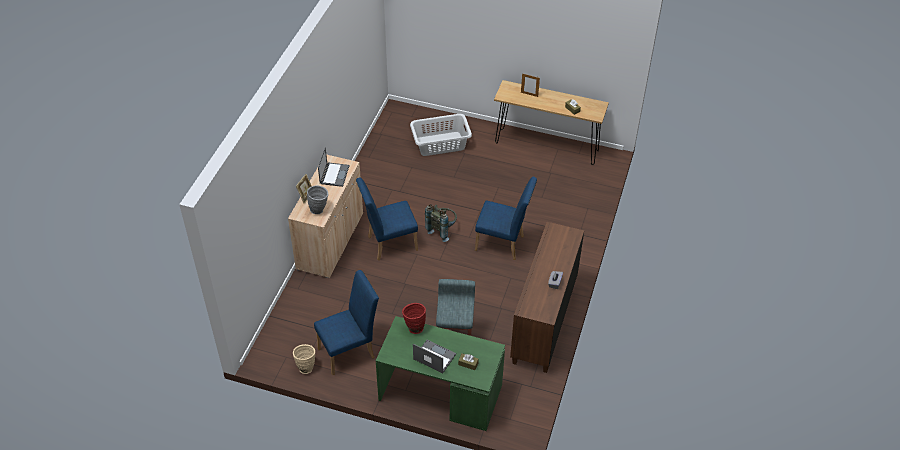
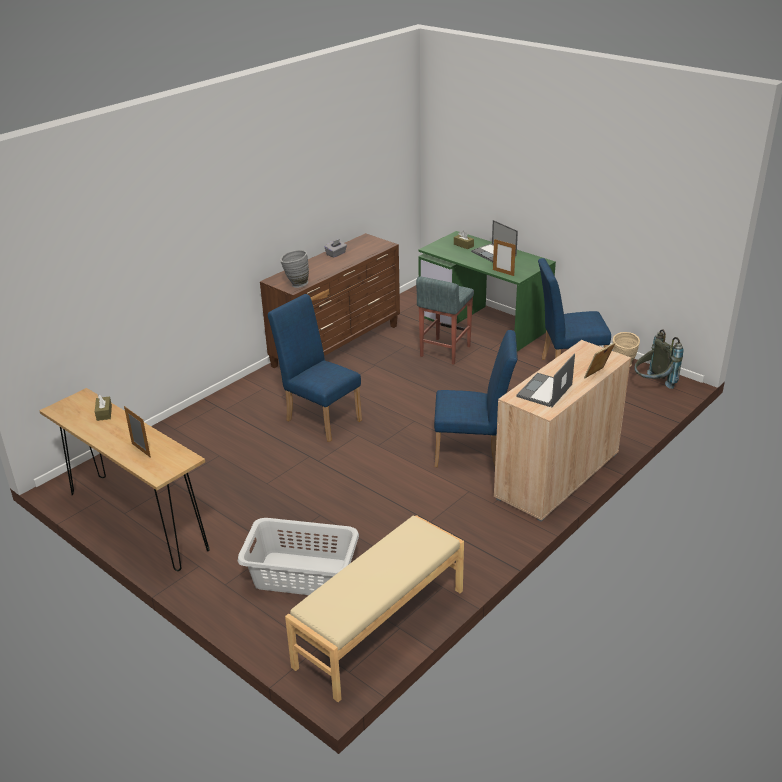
camera: 155 degrees left, 15 degrees down
(319, 209) = (581, 357): grey vase -> grey vase (295, 285)
(388, 131) = (381, 628): none -> beige bench
(414, 327) = (503, 272): red vase -> picture frame
(442, 230) = (388, 451): grey backpack -> grey backpack (652, 385)

